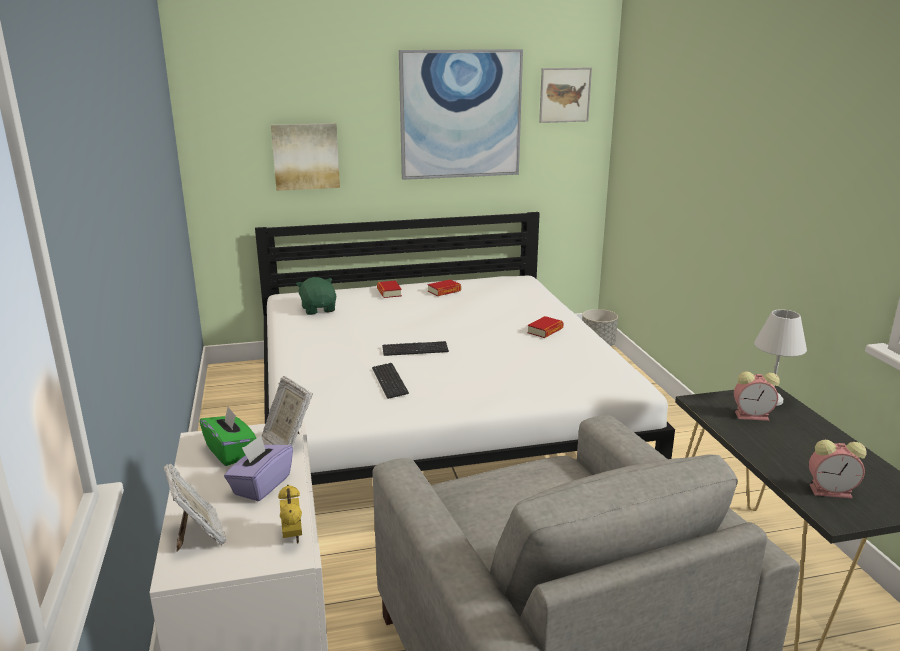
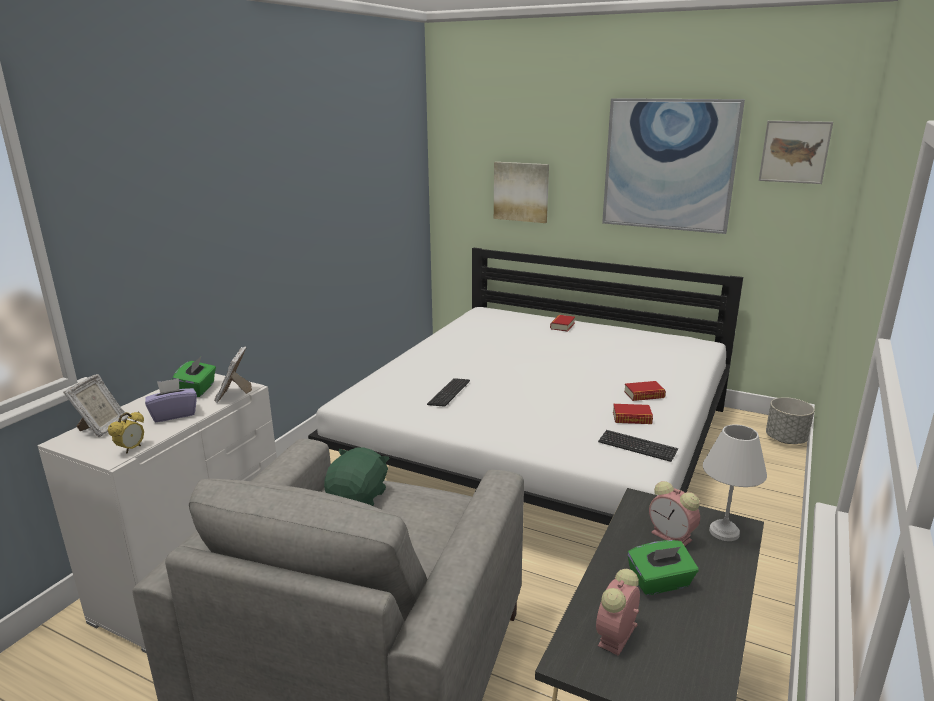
camera: 40 degrees right, 0 degrees up
(319, 309) = (489, 325): green plush toy -> green plush toy (358, 497)
(415, 350) = (506, 376): keyboard -> keyboard (637, 447)
(444, 291) = (610, 336): book -> book (632, 418)
(794, 446) = (660, 582): none -> green tissue box
(832, 491) = (616, 638): alarm clock -> alarm clock turned 75 degrees clockwise

